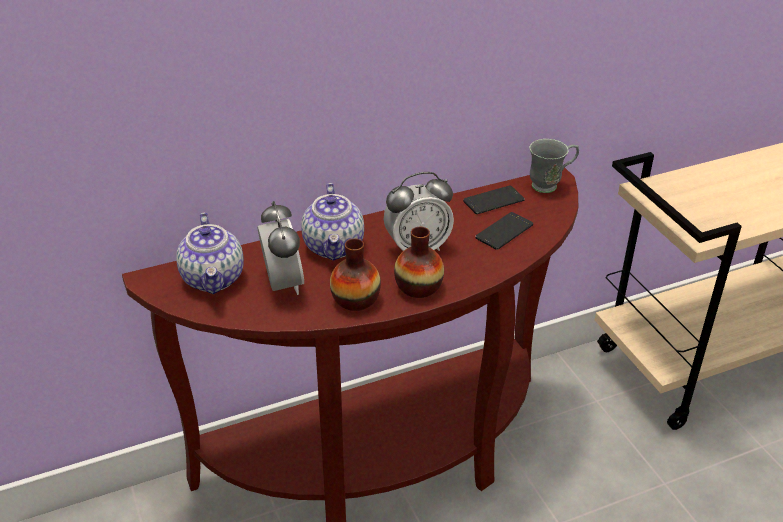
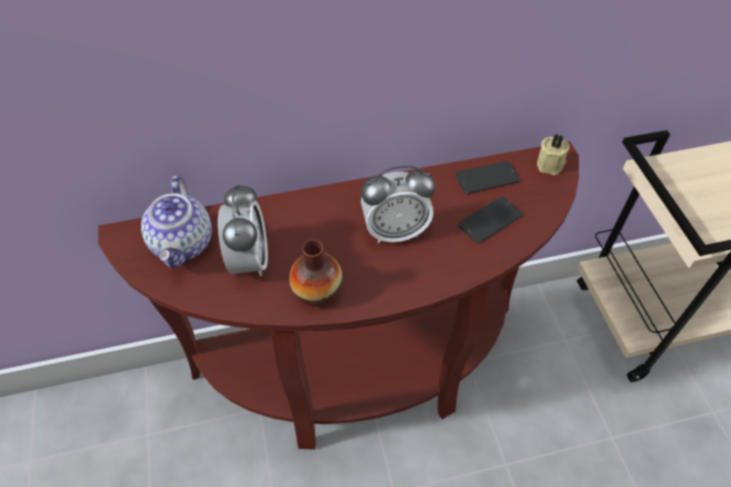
camera: 10 degrees right, 15 degrees up
(334, 247) = (311, 218): teapot -> none
(418, 287) = (385, 282): vase -> none
(550, 185) = (551, 164): grey mug -> beige candle

